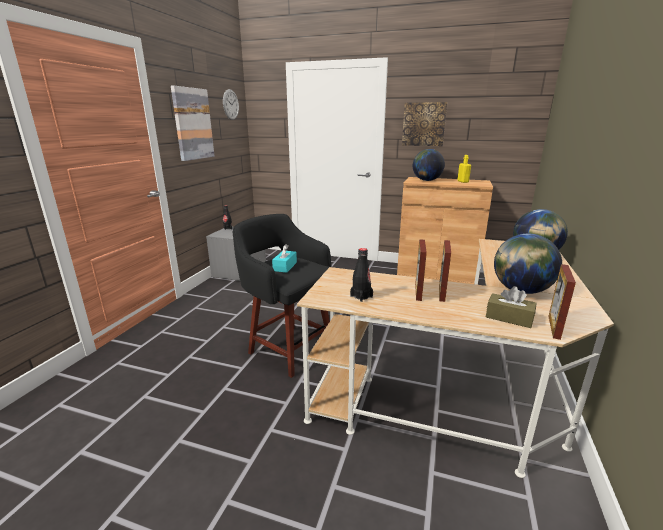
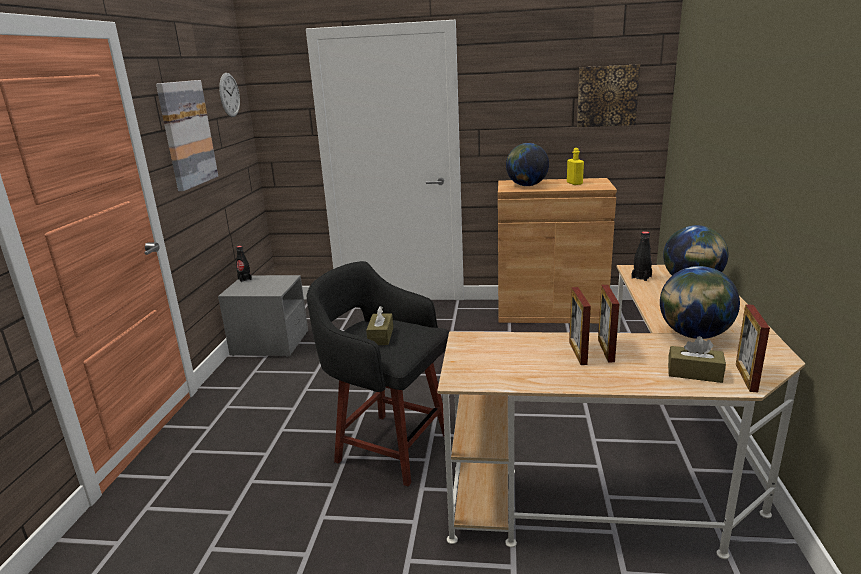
camera: 10 degrees left, 0 degrees up
(285, 266) = (380, 336): turquoise tissue box -> brown tissue box
(361, 296) = (512, 369): black bottle -> black bottle (641, 277)
(424, 124) = (513, 108): picture -> picture (607, 96)

